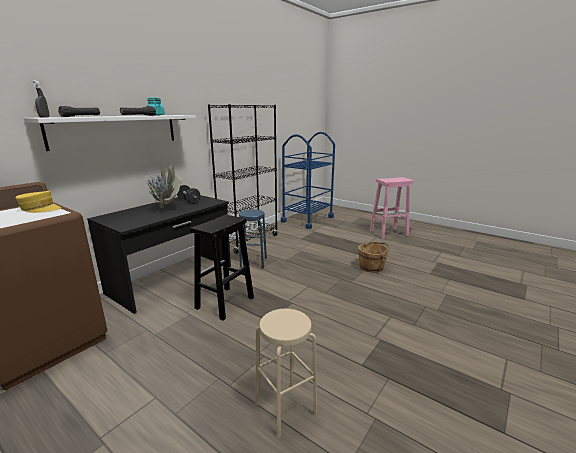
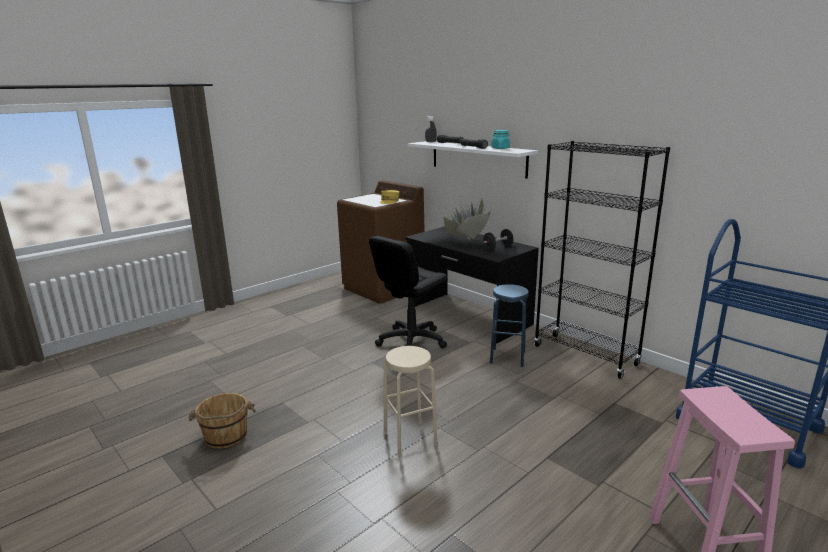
camera: 100 degrees right, 0 degrees up
(224, 303) = (411, 341): black stool -> black office chair
(285, 408) = (266, 364): beige stool -> beige stool (410, 438)
(371, 267) = (487, 461): brown bucket -> brown bucket (226, 437)

